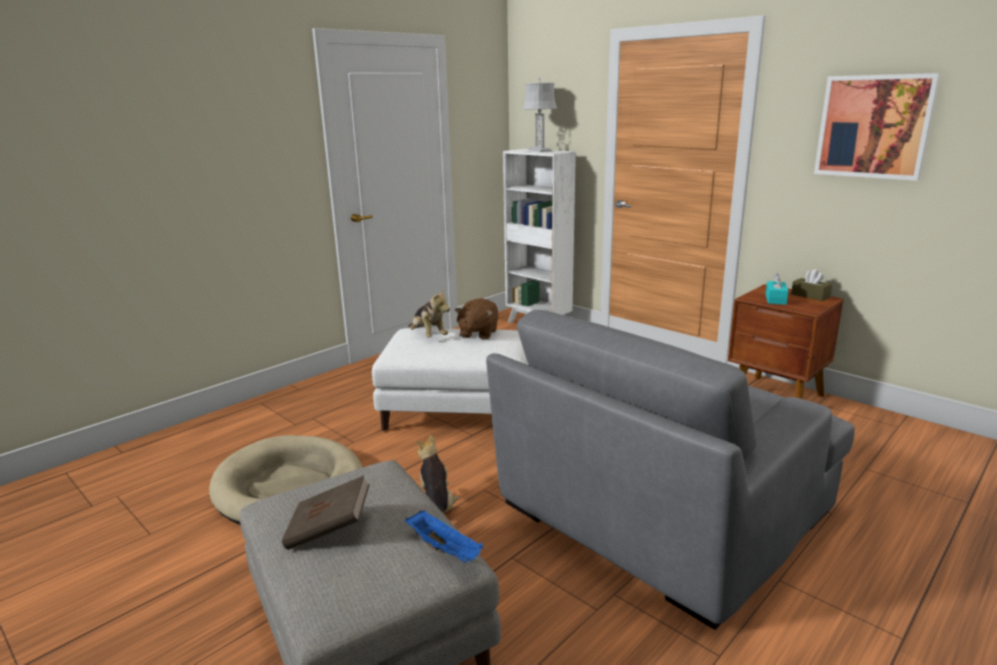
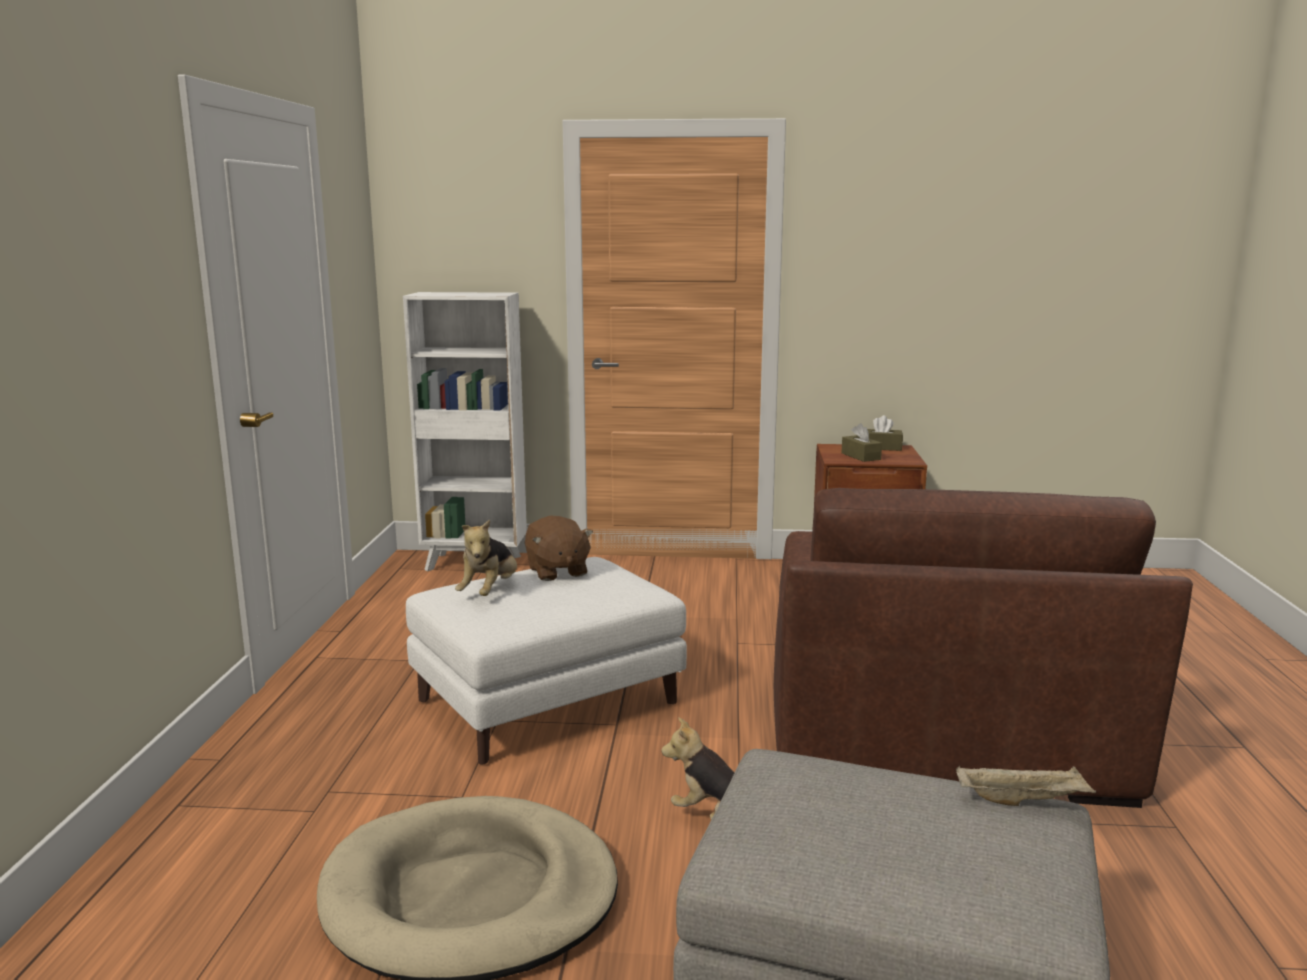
camera: 40 degrees left, 5 degrees down
(329, 530) = (875, 844): brown book -> none
(428, 336) = (490, 592): plush toy -> plush toy turned 90 degrees clockwise
(445, 549) = (1023, 800): blue tray -> beige tray
(539, 150) = (461, 293): grey table lamp -> none
(662, 508) = (938, 722): grey armchair -> brown armchair
(775, 299) = (861, 456): turquoise tissue box -> brown tissue box
(873, 126) = (921, 249): picture -> none

